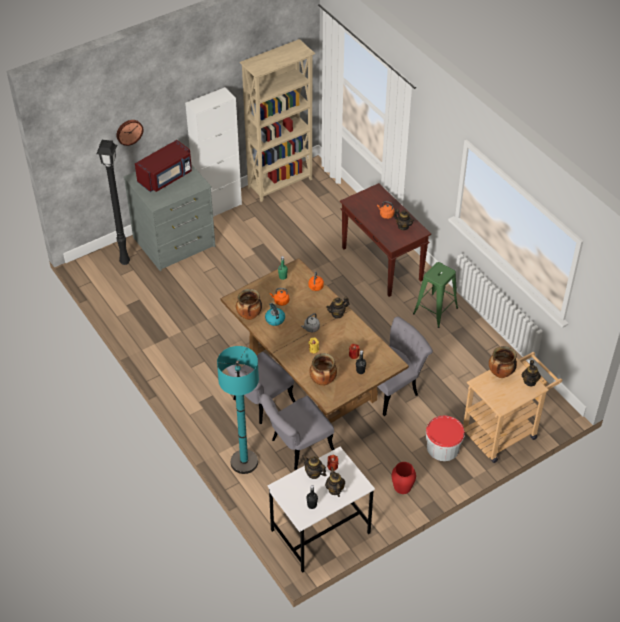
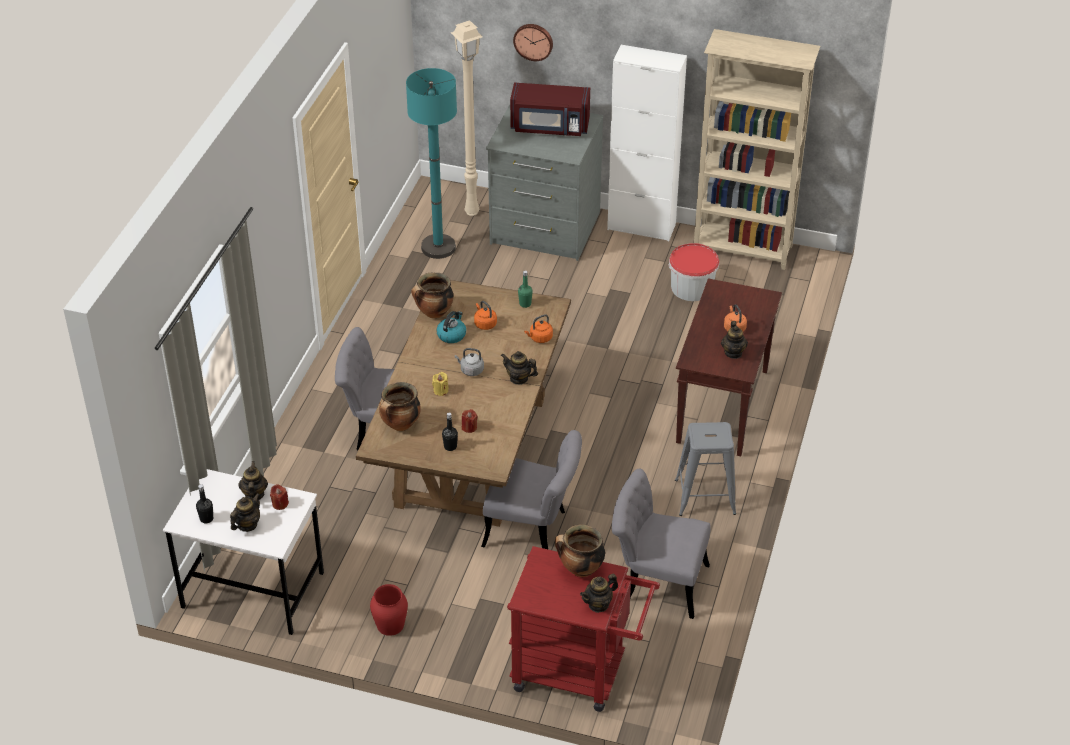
camera: 50 degrees right, 5 degrees down
(124, 261) = (472, 211): black floor lamp -> beige floor lamp
(244, 462) = (289, 470): turquoise floor lamp -> turquoise floor lamp (438, 247)
(296, 448) = (354, 500): grey chair -> grey chair (656, 581)
(435, 310) = (705, 497): green stool -> grey stool
(443, 447) = (489, 628): bucket -> bucket (692, 287)
(504, 431) = (579, 673): beige cart -> red cart

